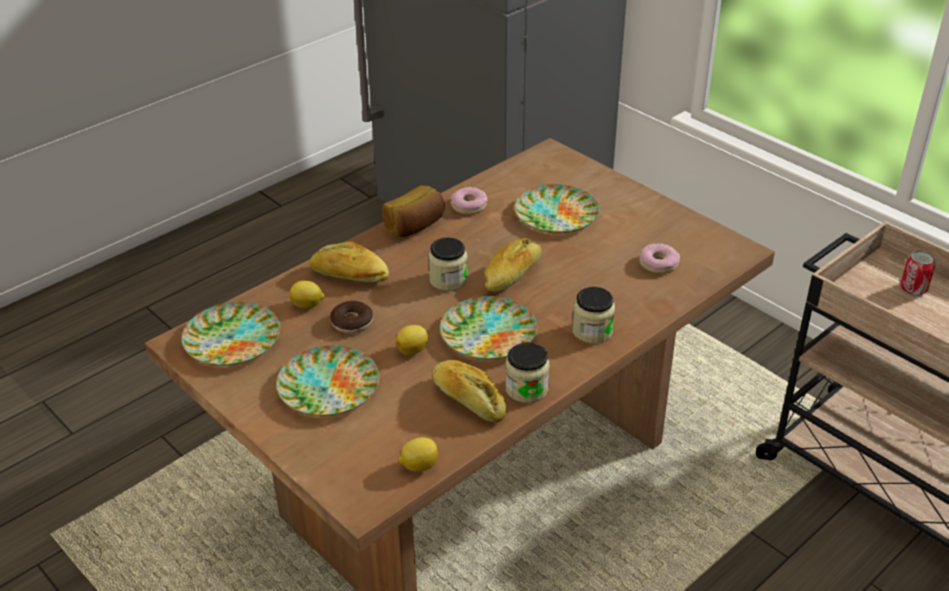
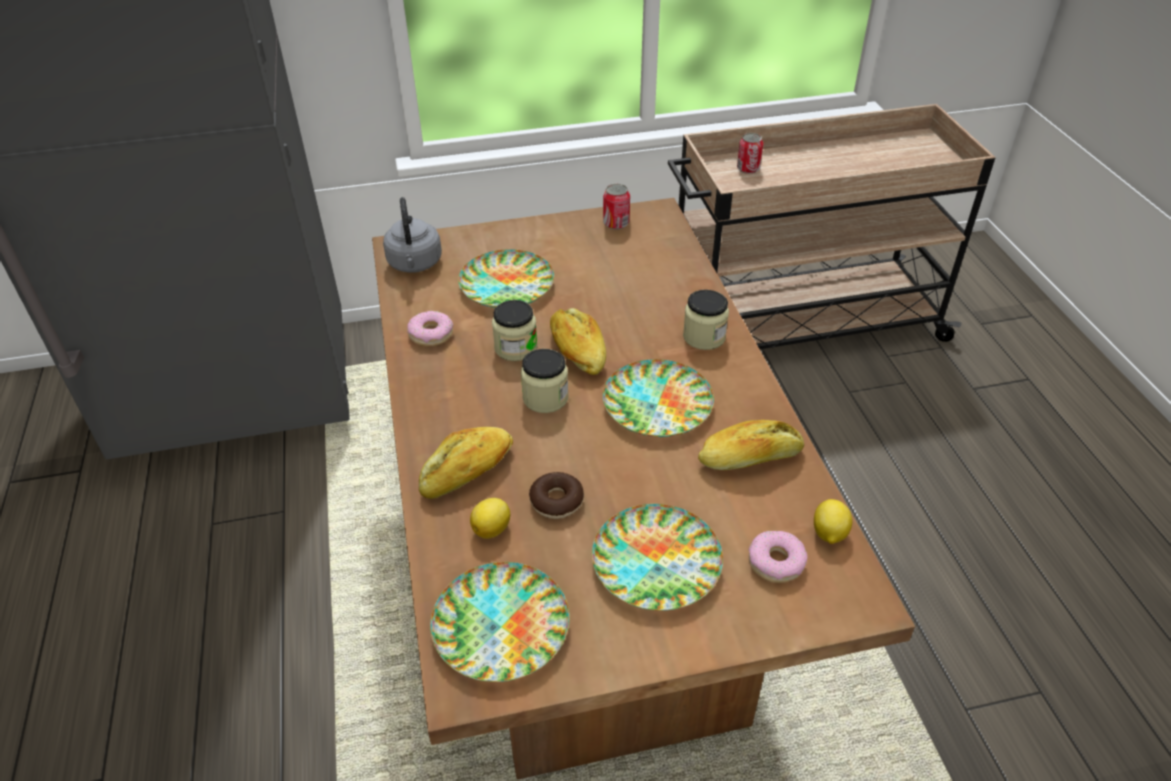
camera: 60 degrees left, 5 degrees up
(413, 350) = (643, 469): lemon -> none
(415, 226) = (426, 385): bread -> none
(526, 389) = (759, 411): jar -> jar (516, 348)
(537, 167) = (415, 264): none -> grey kettle
(658, 264) = (638, 260): donut -> donut (776, 562)
(696, 235) = (616, 223): none -> can

